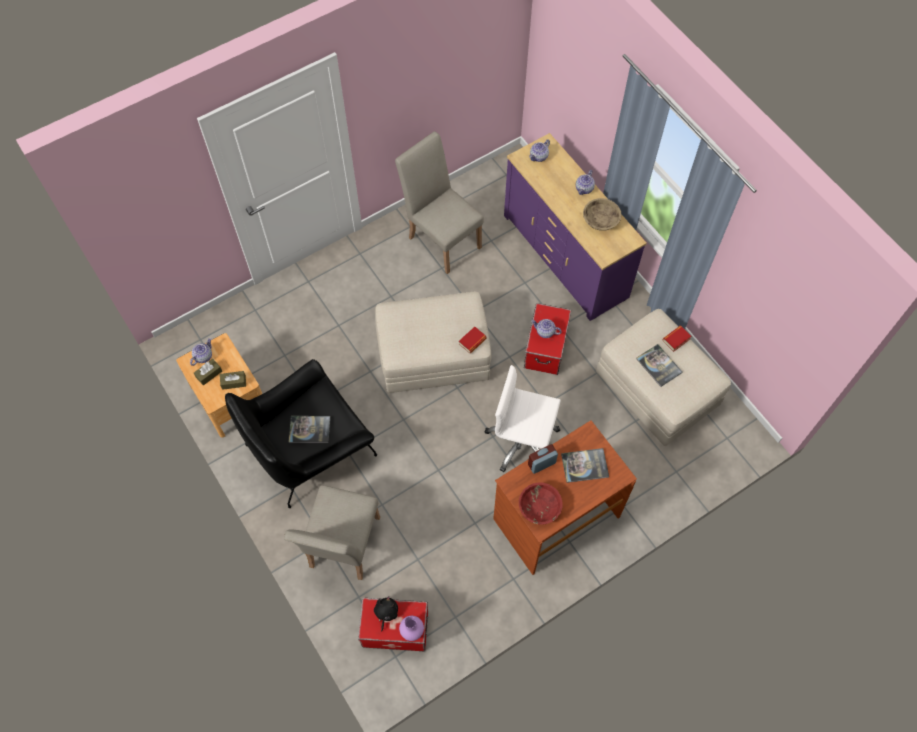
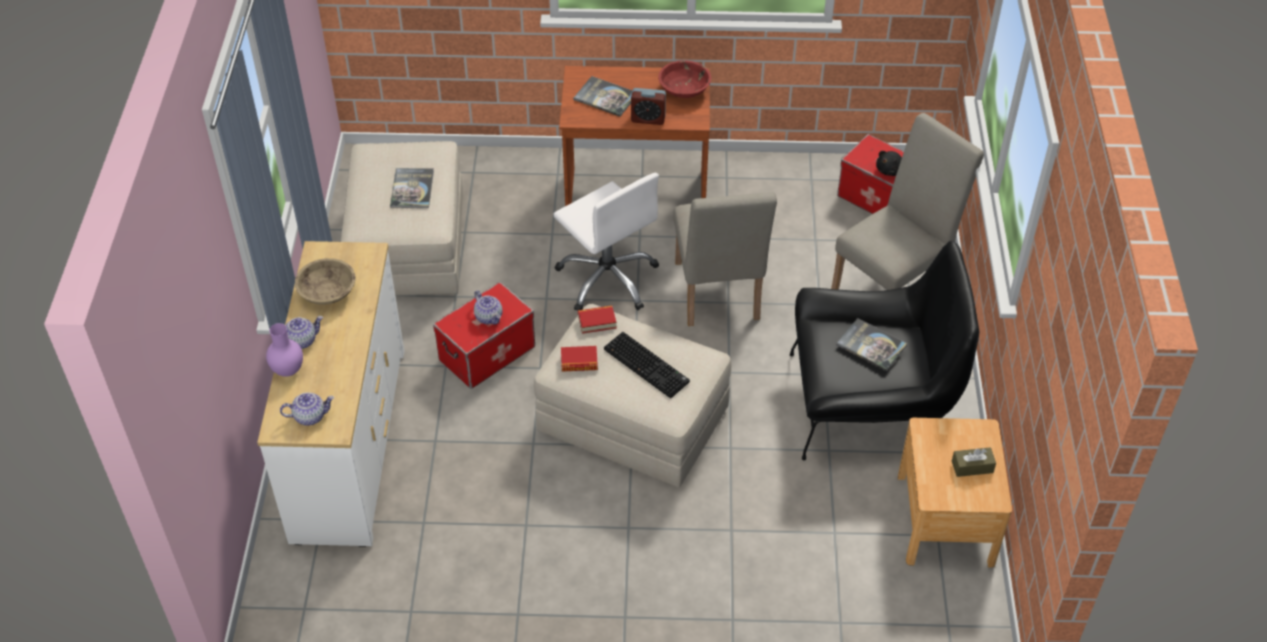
camera: 145 degrees left, 15 degrees down
(203, 356) = (969, 494): teapot -> none
(234, 382) = (942, 438): brown tissue box -> none
(412, 632) = (874, 145): purple vase -> purple vase (289, 370)
(423, 331) = (648, 365): none -> keyboard
(441, 238) = (488, 567): beige chair -> beige chair (717, 297)
(565, 256) = (348, 443): purple dresser -> white dresser
(676, 339) = (364, 201): book -> book (579, 362)

